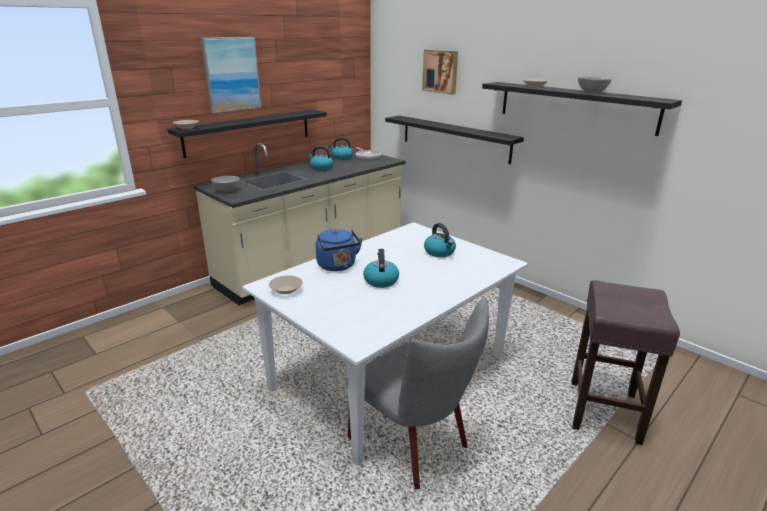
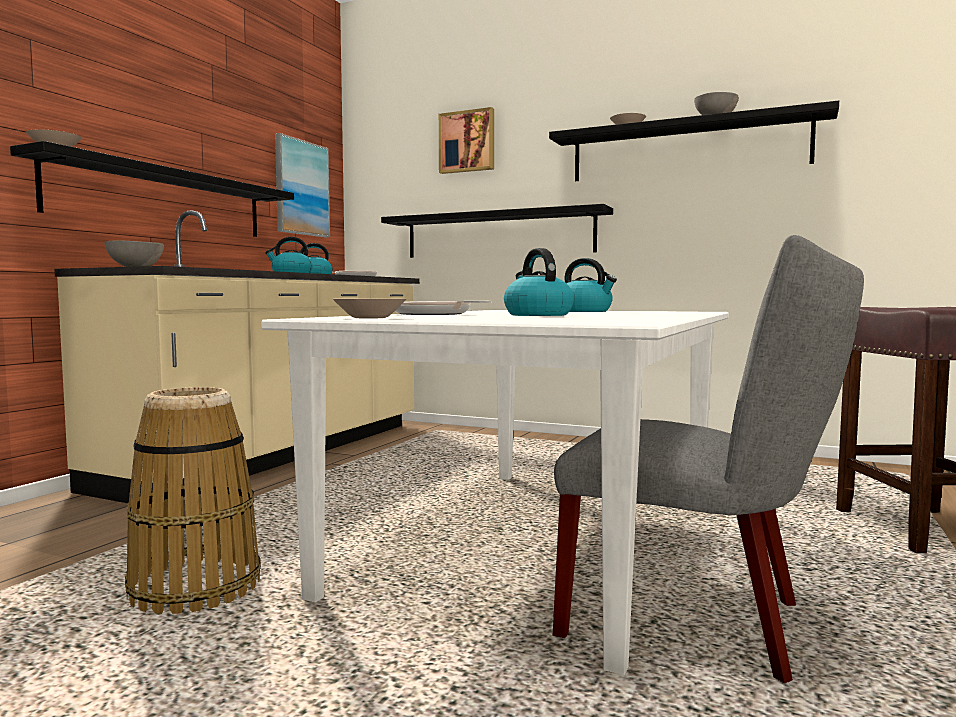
camera: 20 degrees left, 20 degrees down
(231, 74) = (140, 92): picture -> picture (301, 188)
(233, 370) = (194, 588): none -> basket
(338, 266) = (434, 314): blue kettle -> frying pan

